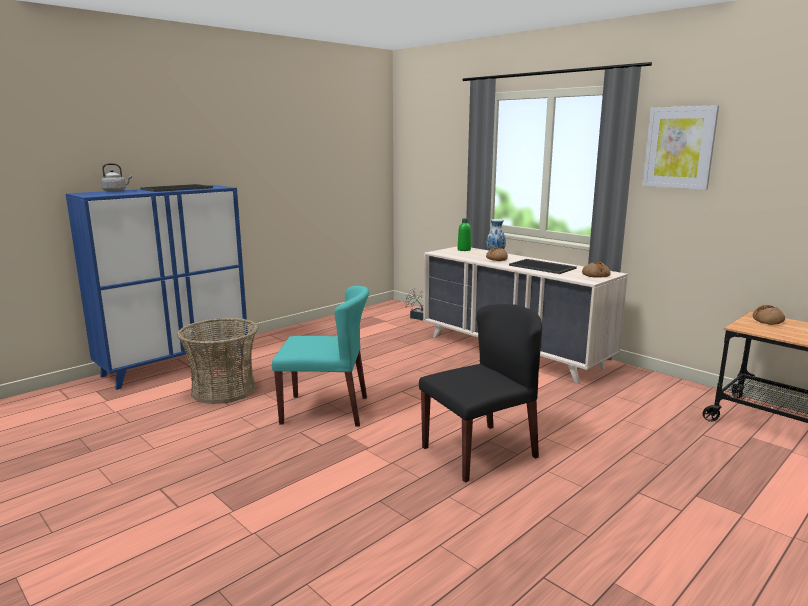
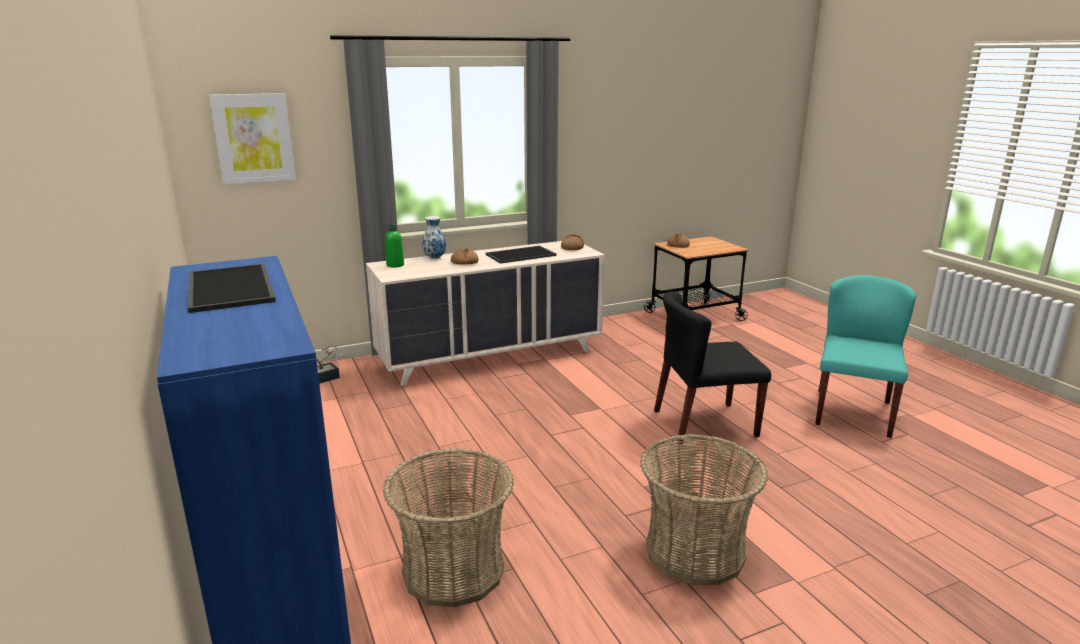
camera: 70 degrees left, 5 degrees up
(116, 191) = (200, 330): grey kettle -> none
(260, 463) = (694, 551): none -> basket
(326, 410) = (574, 490): turquoise chair -> turquoise chair (852, 412)
(480, 451) = (704, 423): black chair -> black chair turned 90 degrees counterclockwise
(679, 147) = (587, 117): picture -> picture (253, 138)

